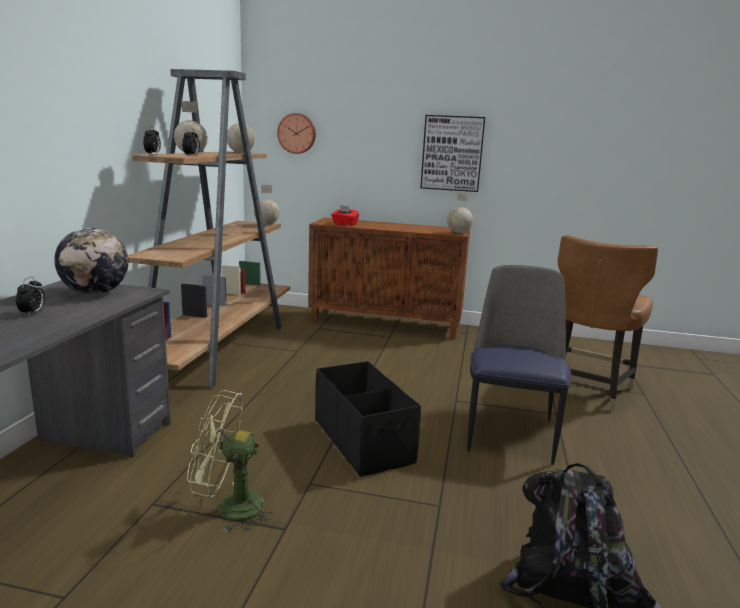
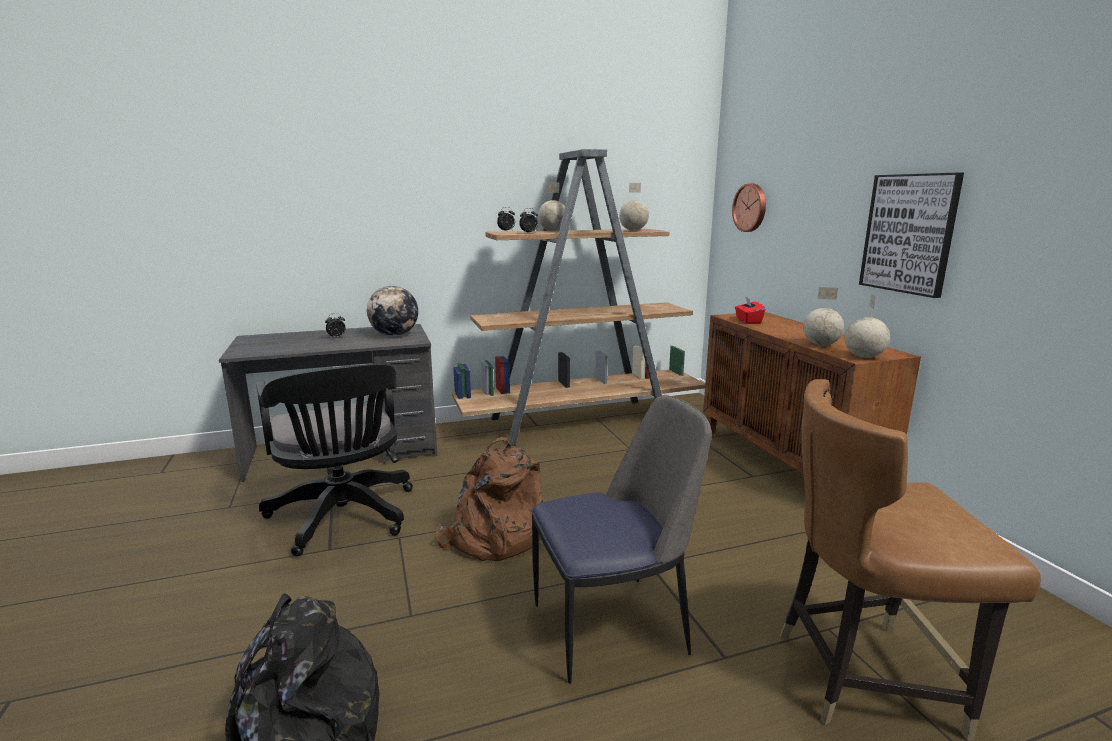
camera: 60 degrees right, 0 degrees up
(229, 507) = (344, 518): green fan -> black office chair
(266, 224) = (673, 309): globe -> globe (820, 345)
(363, 440) = (493, 538): black storage box -> brown backpack

